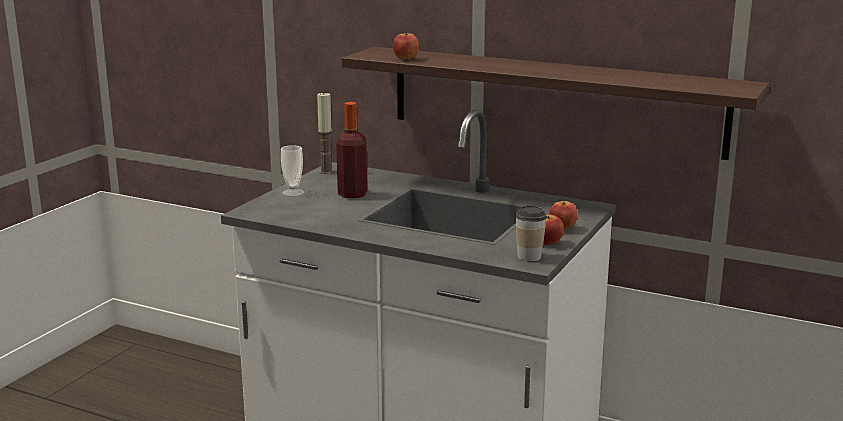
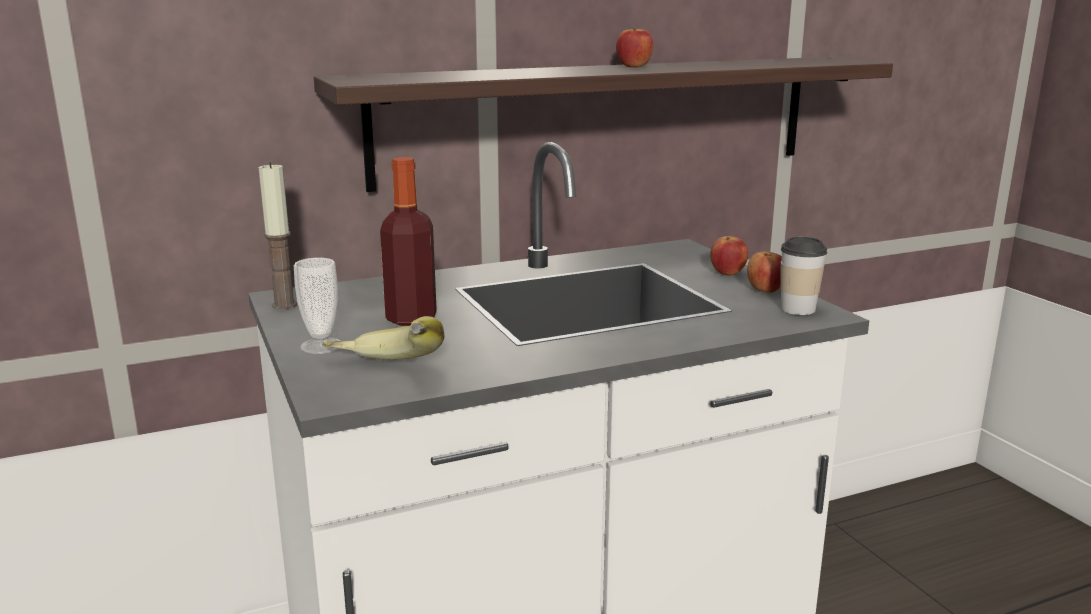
camera: 50 degrees left, 0 degrees up
(283, 210) = (383, 374): none -> banana
(405, 59) = (434, 78): apple -> apple (634, 67)

